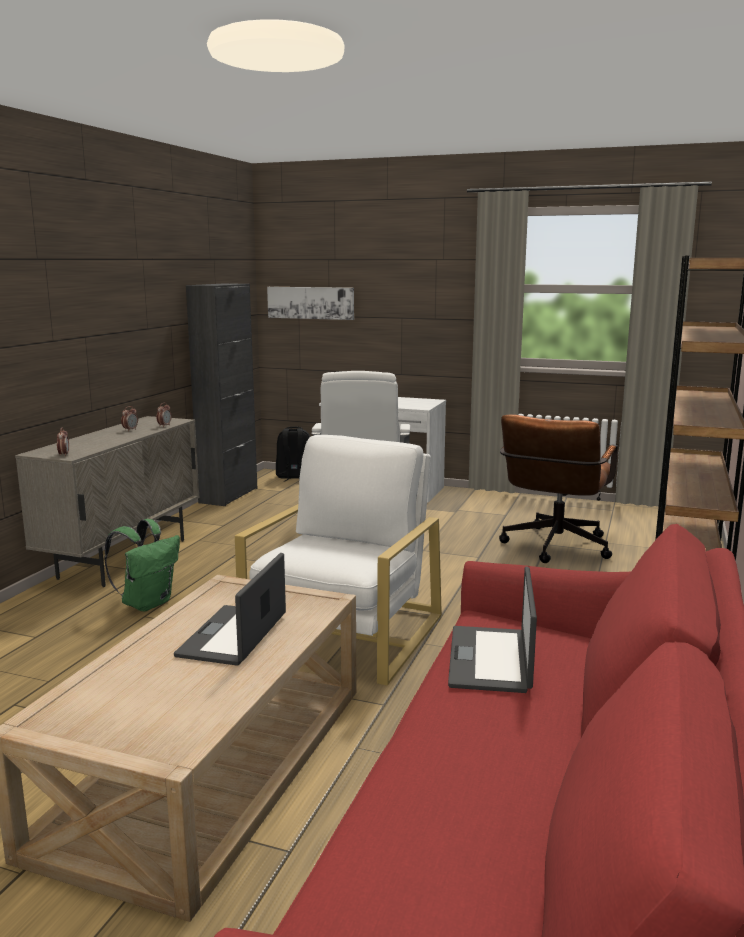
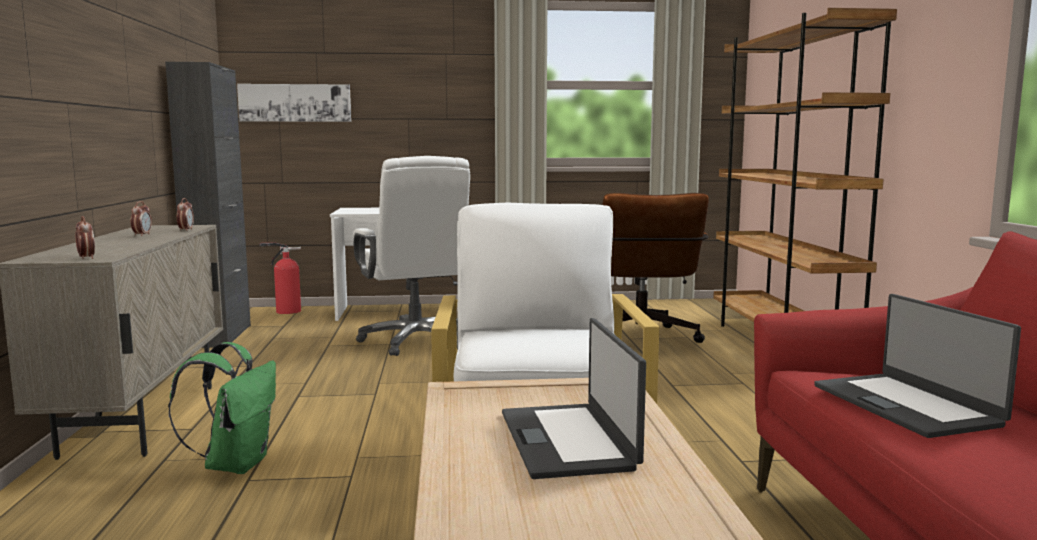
camera: 25 degrees left, 5 degrees down
(294, 477) = (285, 311): black backpack -> fire extinguisher

